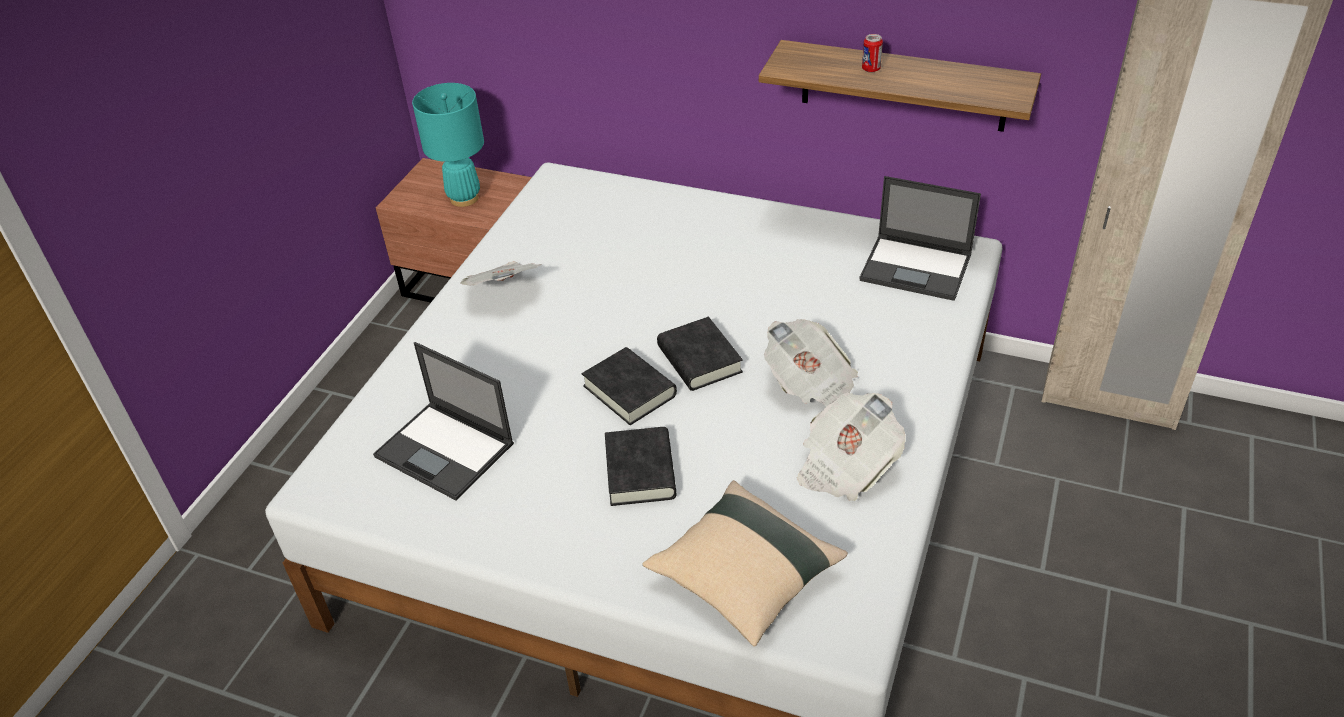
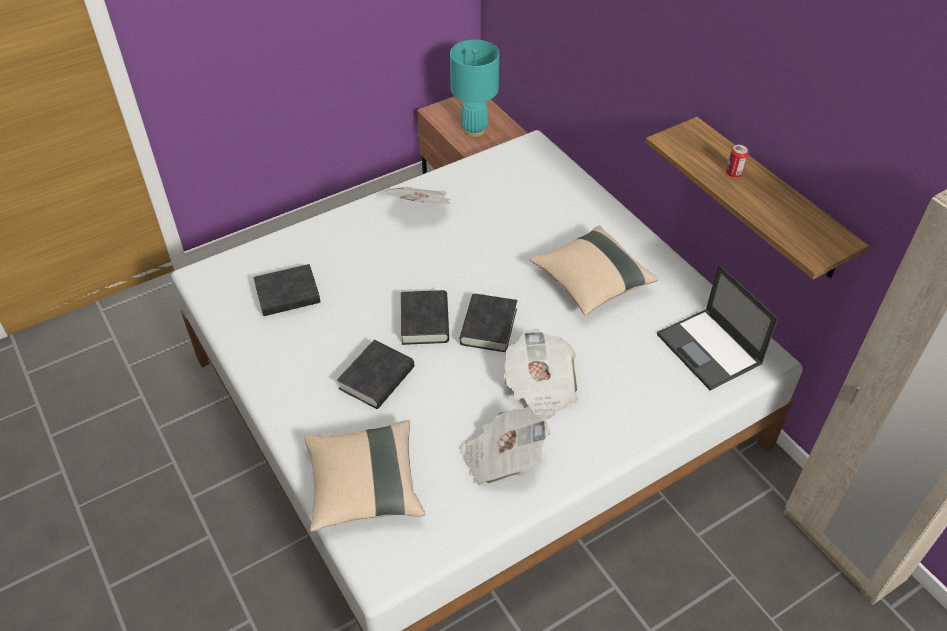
camera: 35 degrees right, 5 degrees up
(446, 450) = (288, 295): laptop -> black book
(752, 269) = (591, 283): none -> beige pillow

